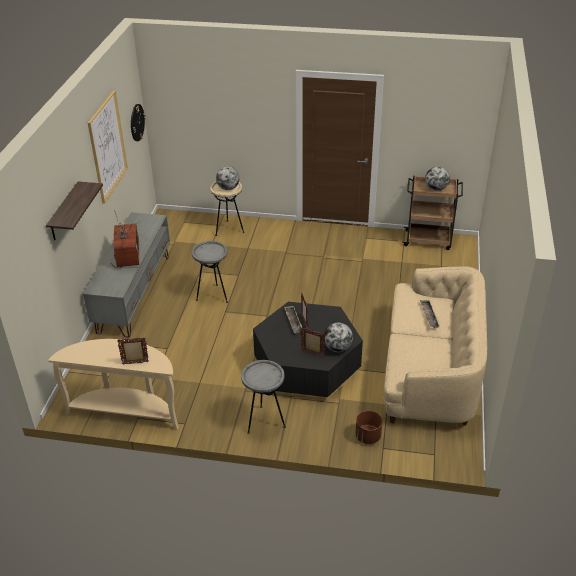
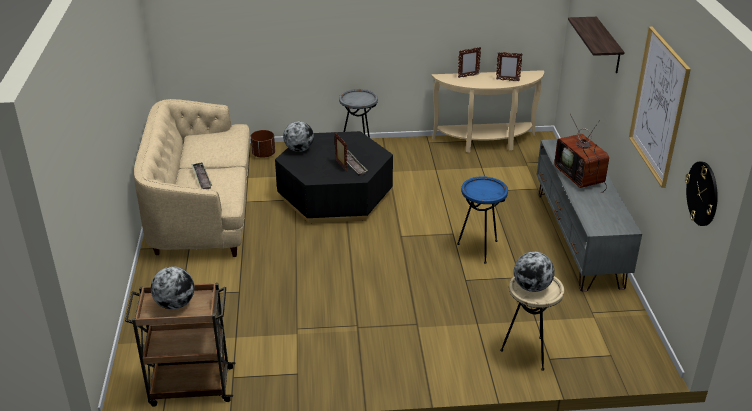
camera: 165 degrees right, 5 degrees down
(213, 295) = (479, 249): grey side table -> blue side table
(312, 354) = (323, 142): picture frame -> picture frame (507, 80)

